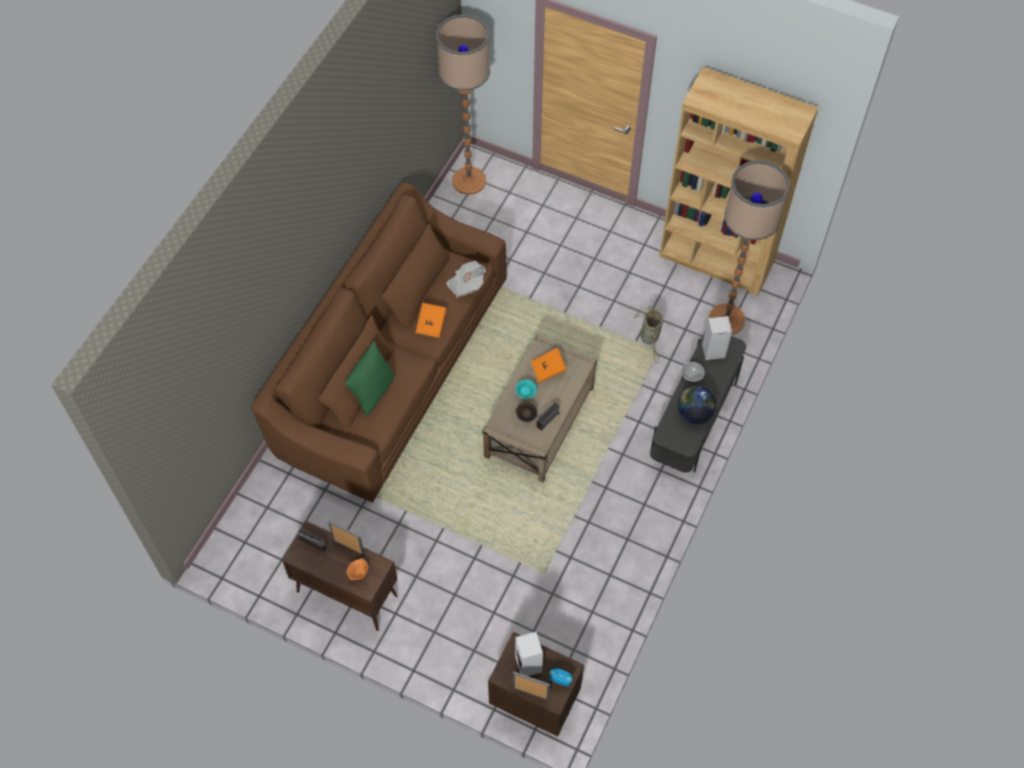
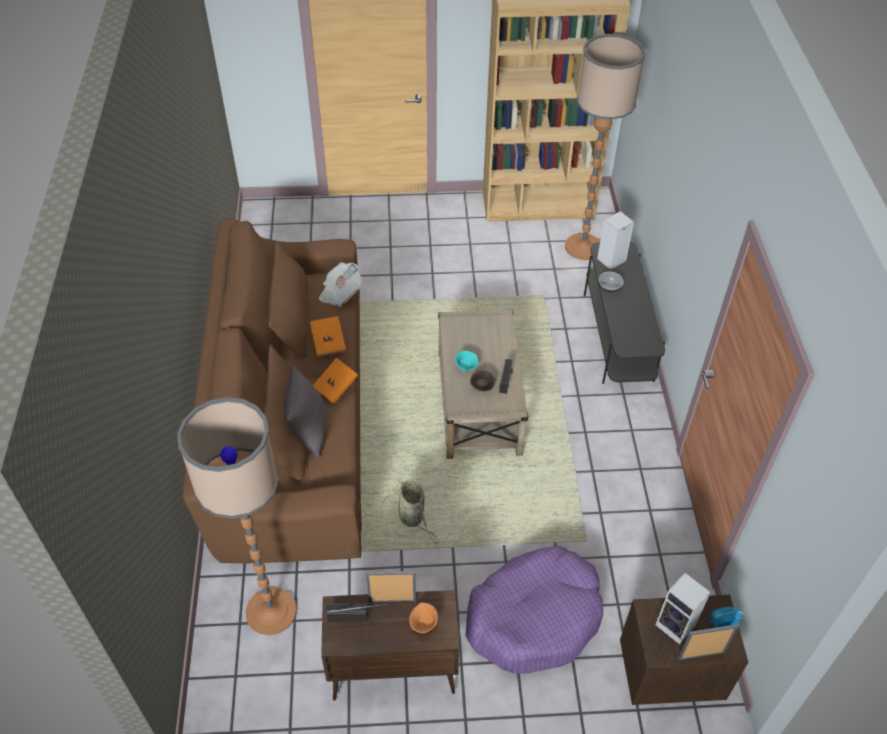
camera: 30 degrees left, 10 degrees down
(372, 393) = (308, 431): green pillow -> grey pillow
(467, 608) = (534, 617): none -> purple dog bed
(469, 181) = (265, 227): floor lamp -> floor lamp (271, 611)
(548, 370) = (473, 337): orange book -> orange book (336, 387)
(650, 338) = (528, 288): basket -> basket (412, 518)
(694, 414) = (636, 317): globe -> none

